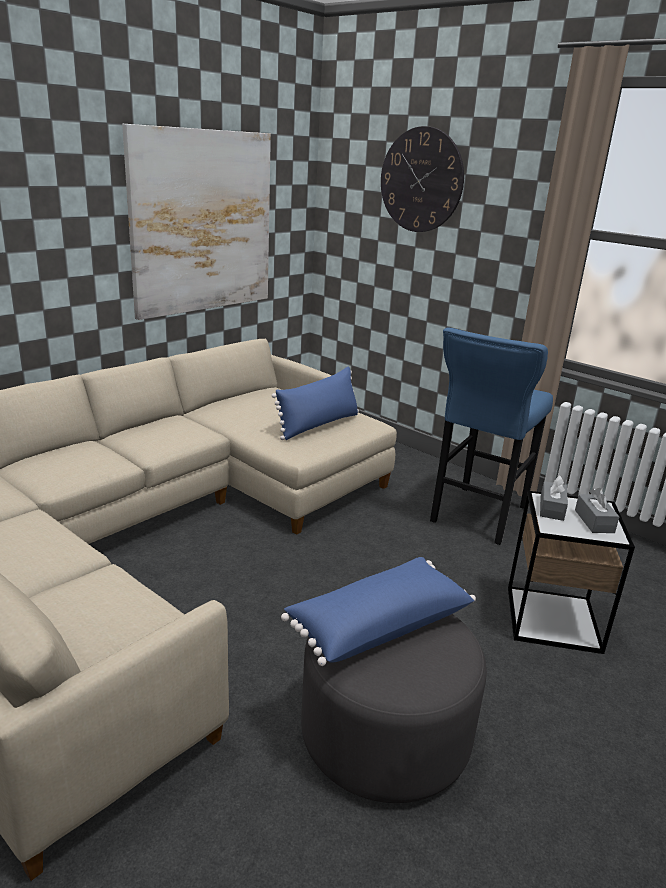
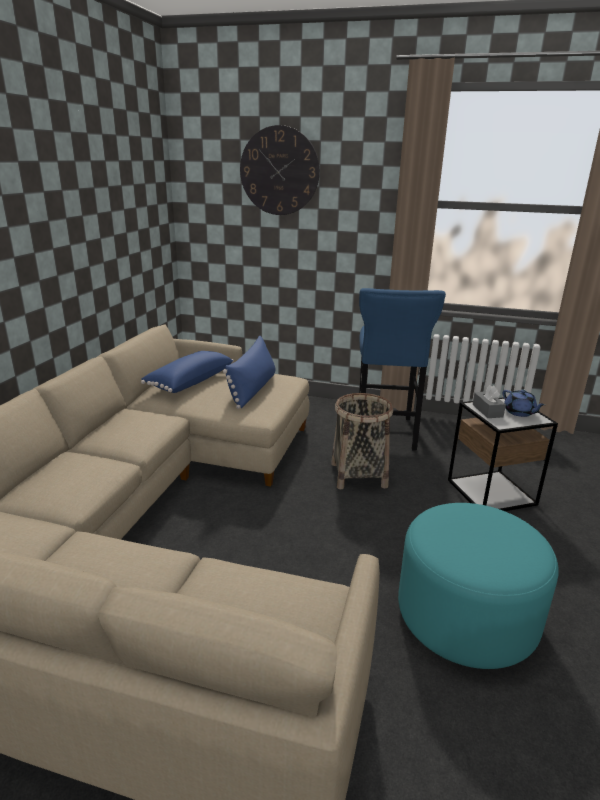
camera: 25 degrees left, 0 degrees up
(202, 222) = (99, 223): picture -> none
(377, 624) = (458, 531): blue pillow -> blue pillow (189, 381)
(385, 735) = (466, 617): grey ottoman -> turquoise ottoman
(403, 551) = (359, 475): none -> basket
(594, 521) = (519, 412): grey tissue box -> blue teapot

